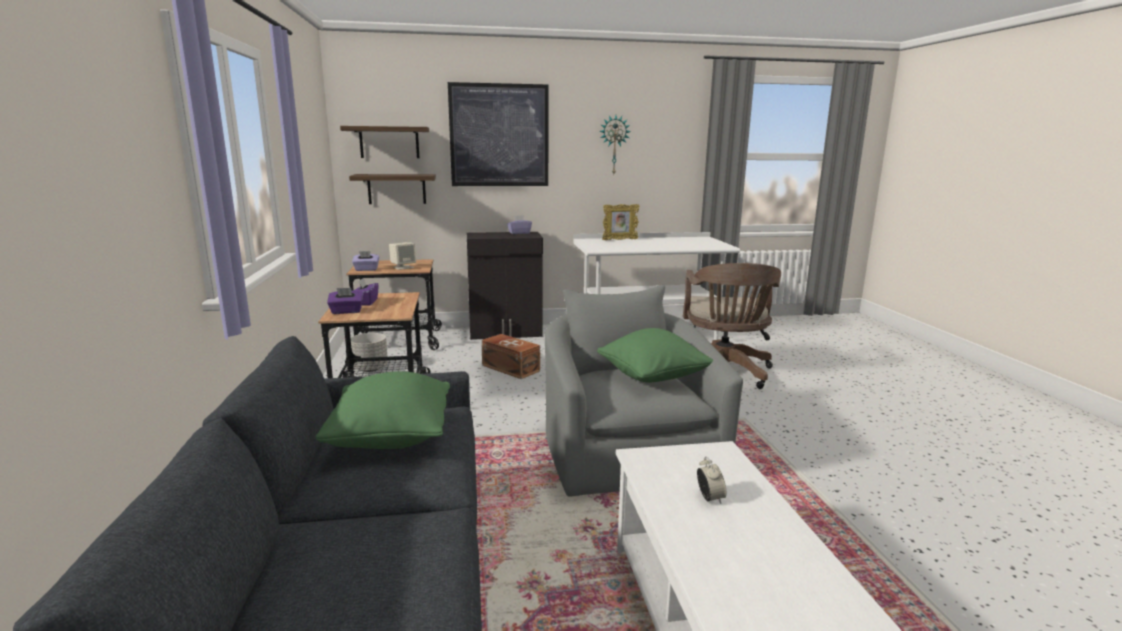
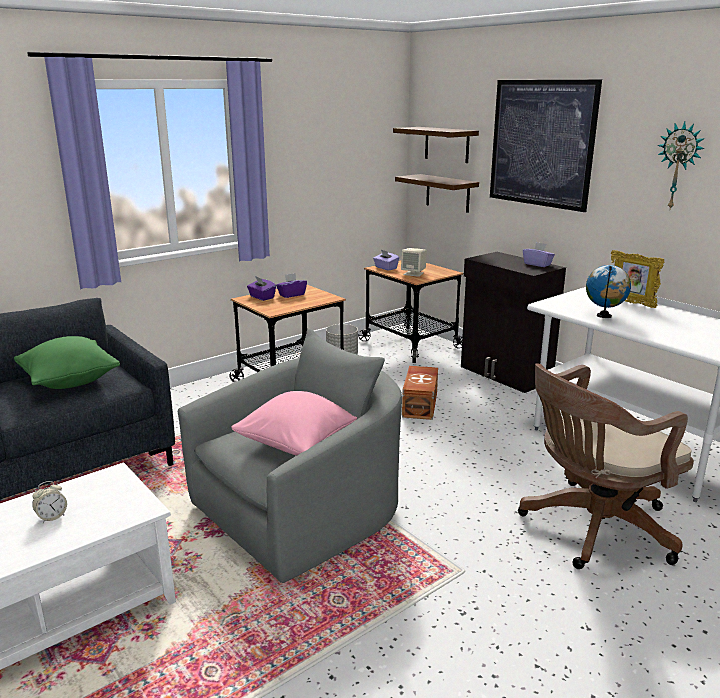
camera: 60 degrees right, 5 degrees up
(635, 246) = (604, 316): none -> globe
(653, 378) = (297, 446): green pillow -> pink pillow

